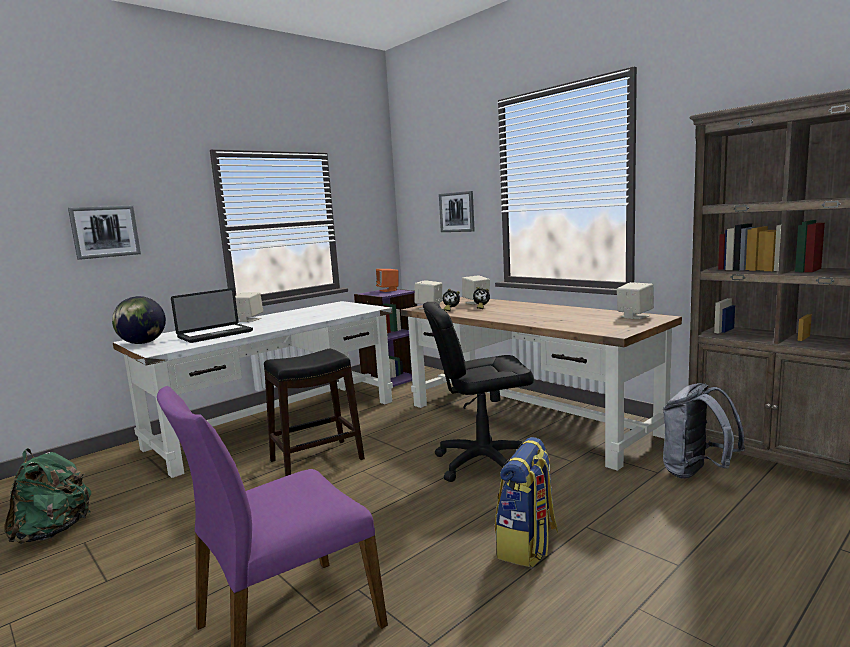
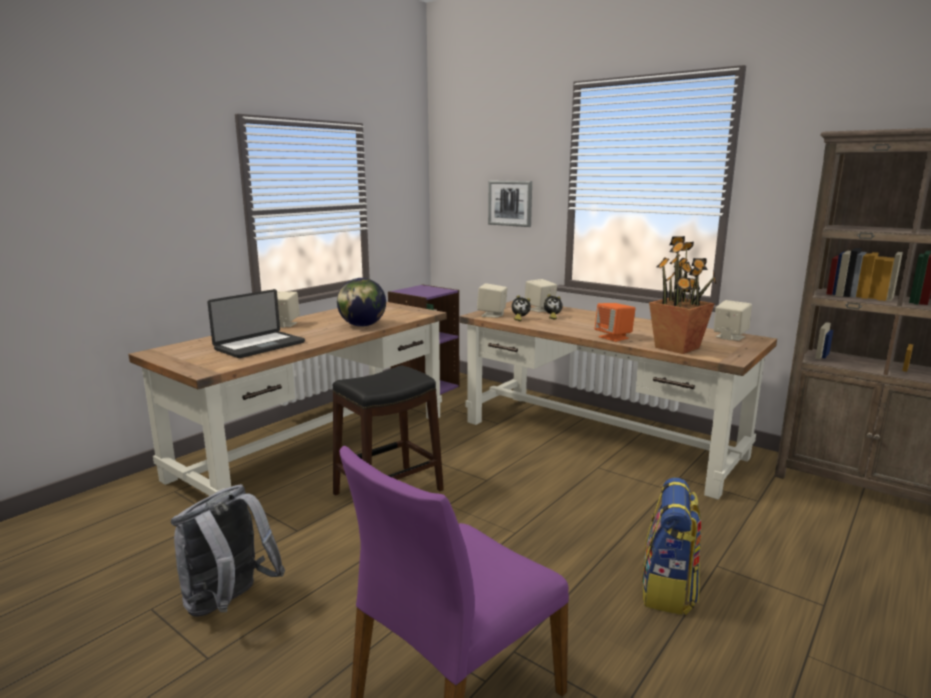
camera: 10 degrees left, 5 degrees up
(54, 531) = (102, 596): green backpack -> none
(105, 231) = (113, 214): picture -> none
(142, 343) = (173, 357): globe -> globe (362, 325)
(276, 423) = (316, 444): white desk -> brown desk
(388, 290) = (425, 288): orange speaker -> orange speaker (614, 337)
(483, 462) = (577, 492): black office chair -> none
(574, 326) = (678, 348): none -> potted plant
(696, 473) = (795, 501): grey backpack -> grey backpack (229, 604)

